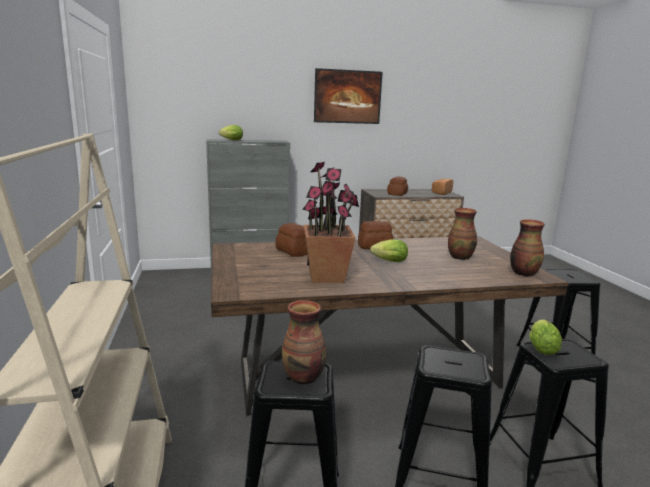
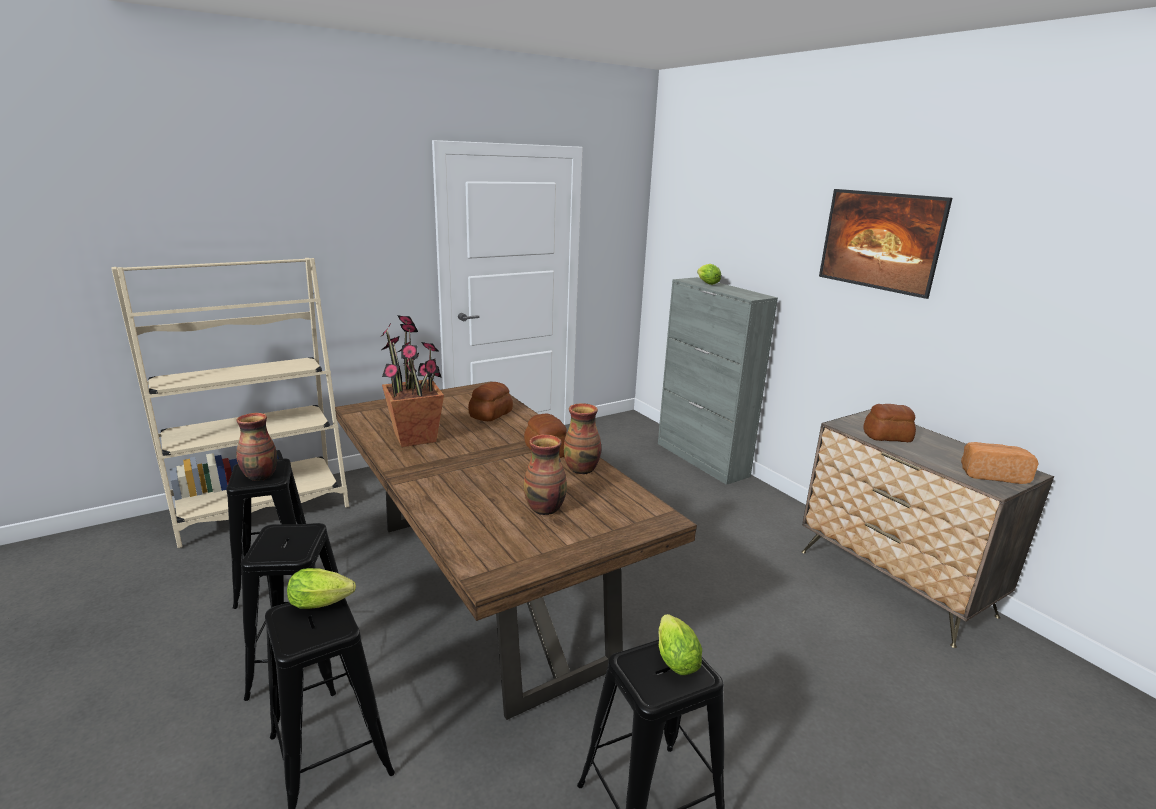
camera: 70 degrees right, 5 degrees up
(387, 261) = (489, 462): lettuce -> lettuce (674, 657)
(523, 273) = (499, 560): vase -> vase (582, 469)

